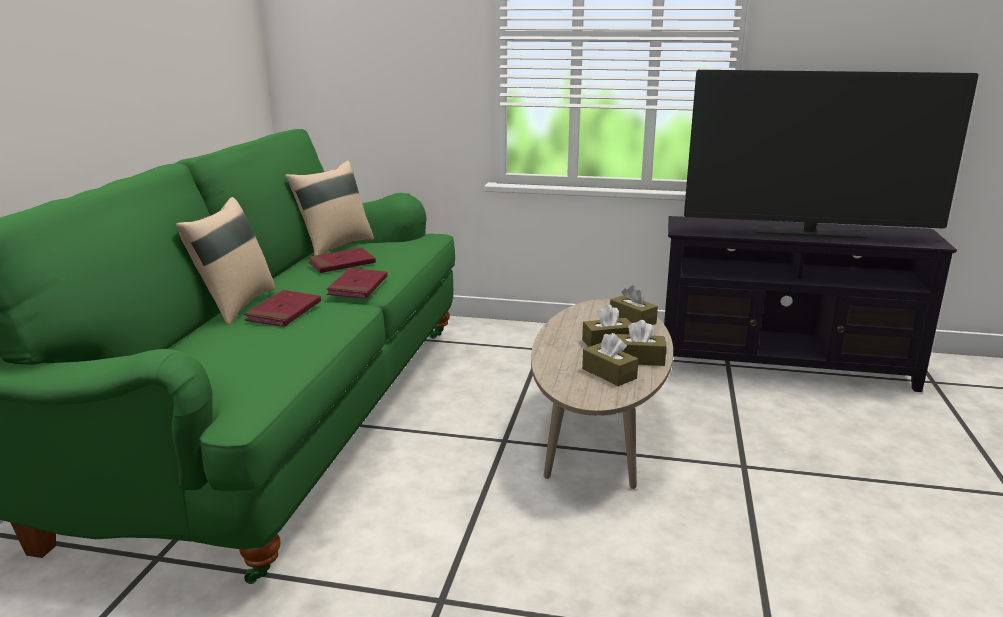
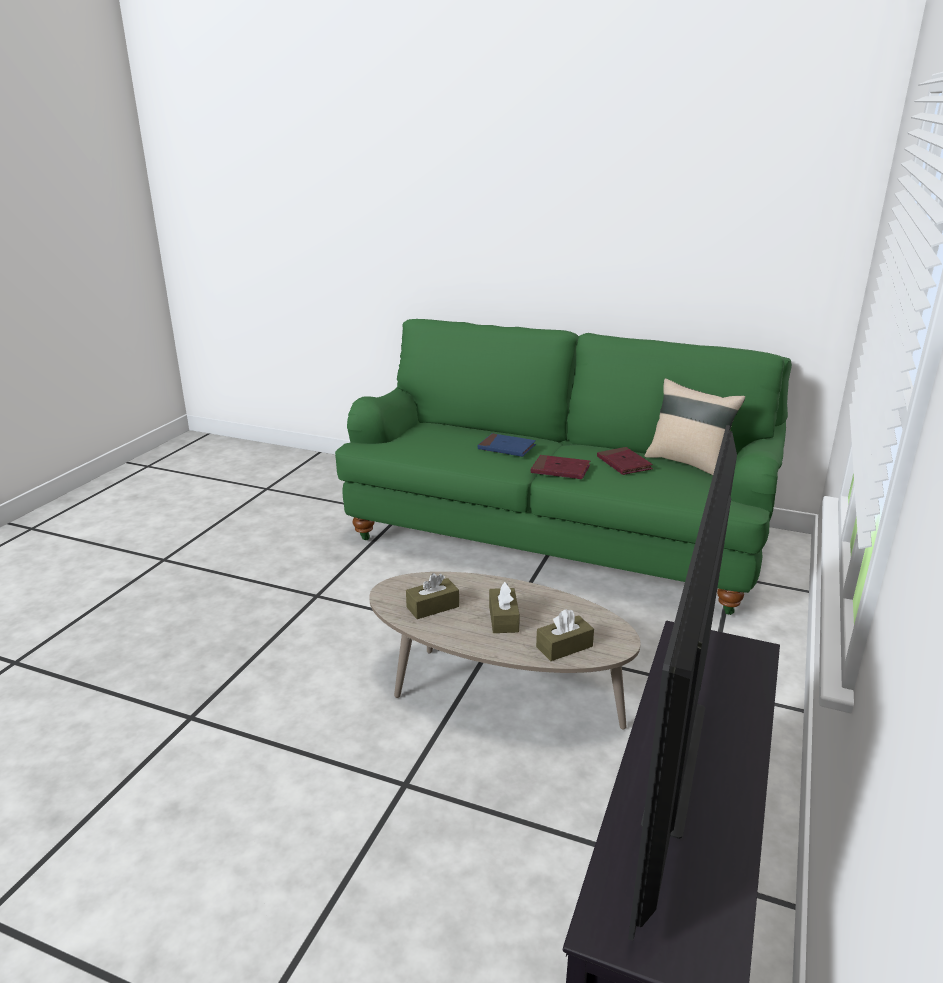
camera: 100 degrees right, 5 degrees up
(235, 305) = (534, 437): beige pillow -> none
(284, 312) = (506, 448): red book -> blue book
(639, 359) = (458, 629): brown tissue box -> none

